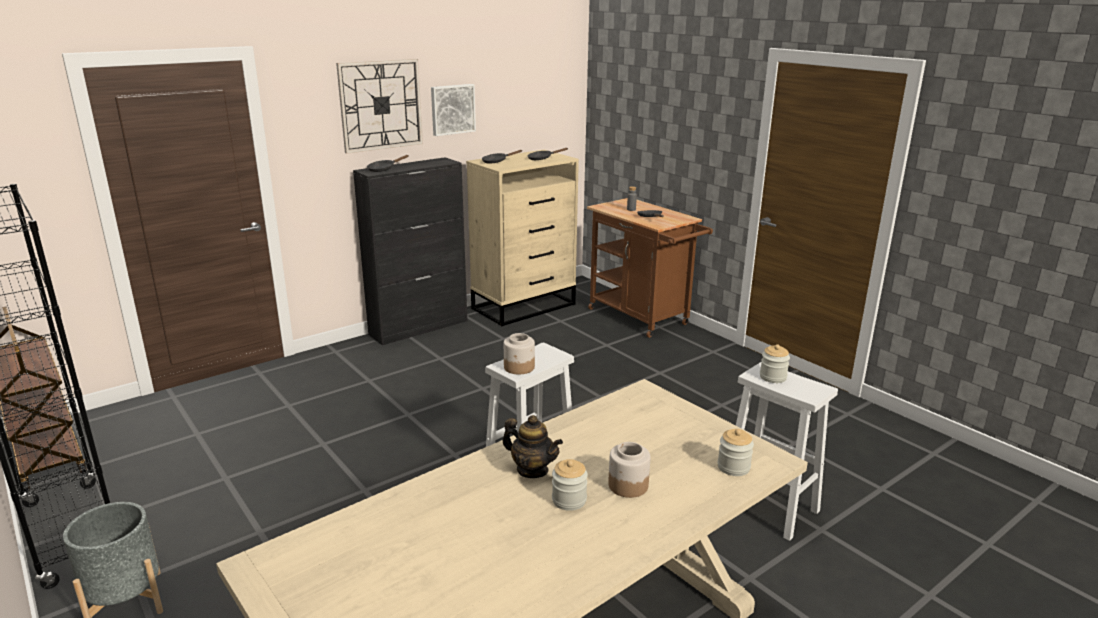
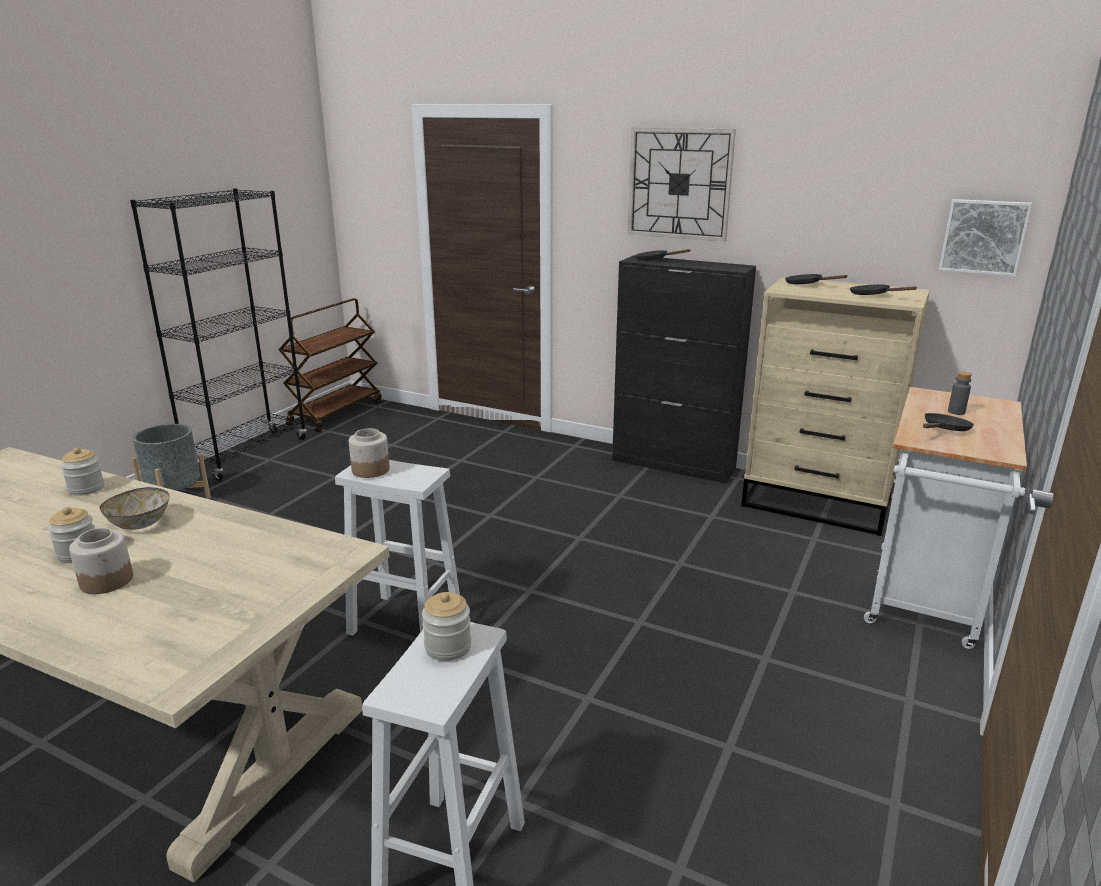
camera: 65 degrees right, 0 degrees up
(452, 109) = (779, 203): picture -> picture (983, 237)
(532, 470) = (141, 524): teapot -> bowl
(642, 318) = (924, 601): brown cart -> white cart
(733, 467) = (151, 648): jar -> jar (86, 489)

